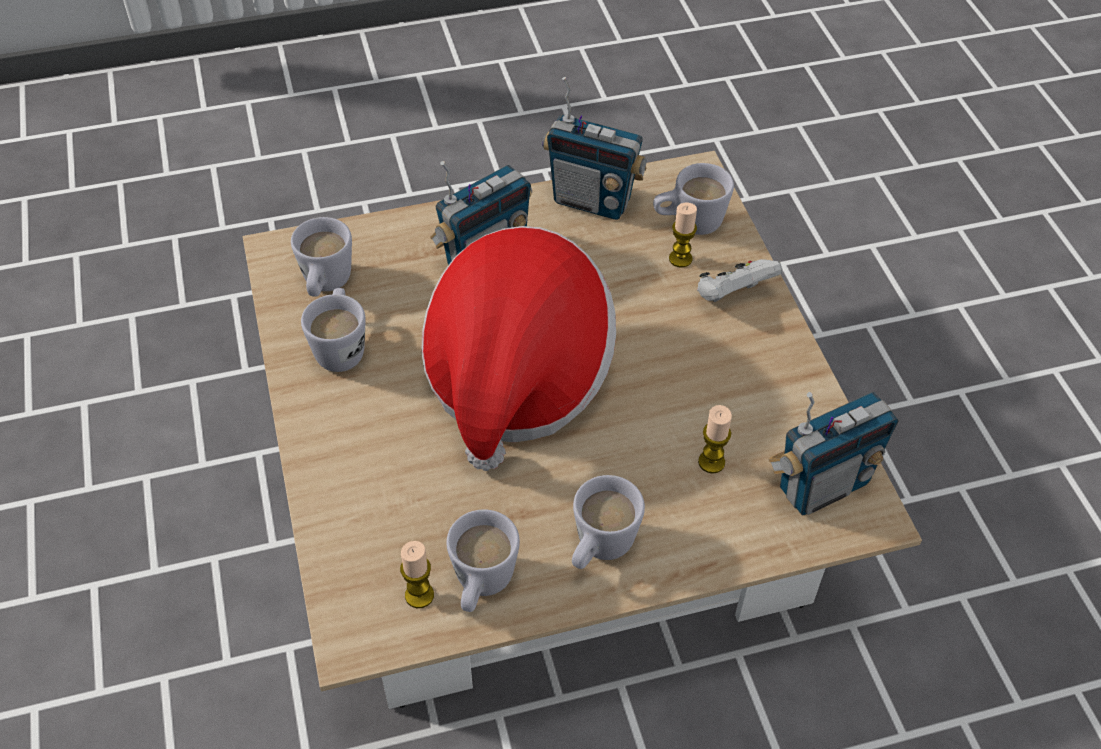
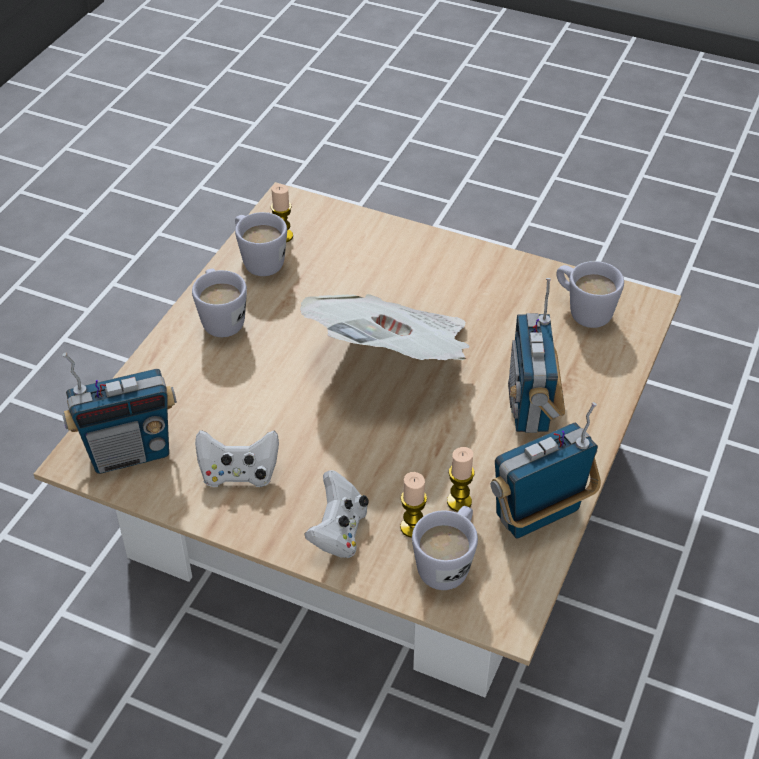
camera: 130 degrees right, 5 degrees down
(341, 347) = (512, 292): white mug -> none
(515, 378) = (393, 358): hat -> newspaper
(711, 462) = (214, 410): candle -> candle (459, 502)
(753, 393) = (239, 473): none -> white game controller
(822, 485) = (129, 453): radio -> radio turned 120 degrees counterclockwise

